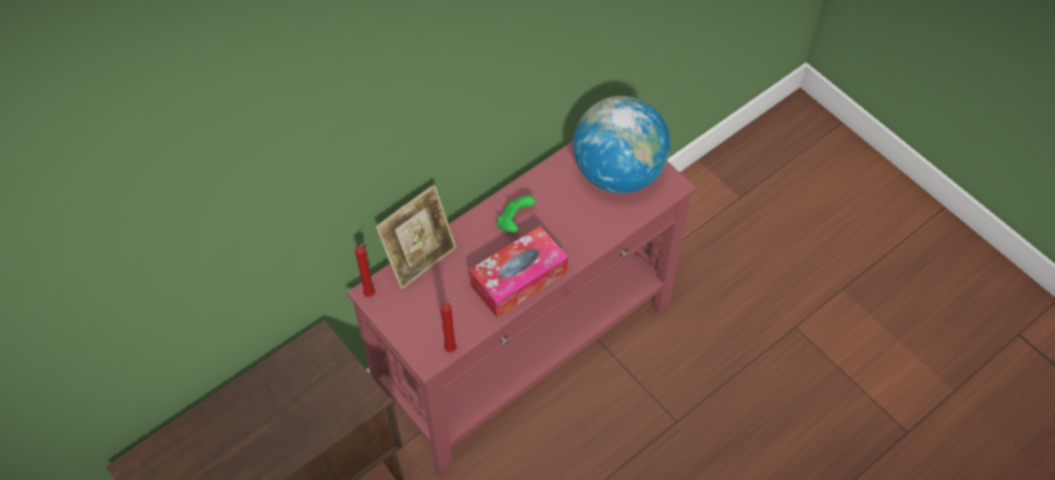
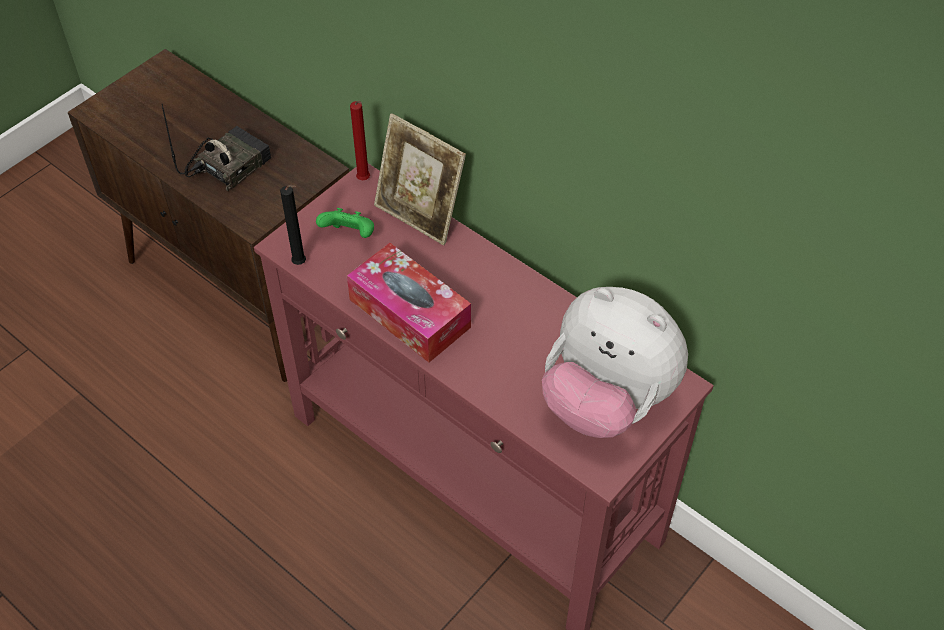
camera: 80 degrees right, 5 degrees down
(291, 415) = (228, 165): none -> radio
(452, 348) = (301, 264): red candle -> black candle
(514, 222) = (495, 296): green game controller -> green game controller (349, 235)
(618, 173) = (606, 400): globe -> plush toy

